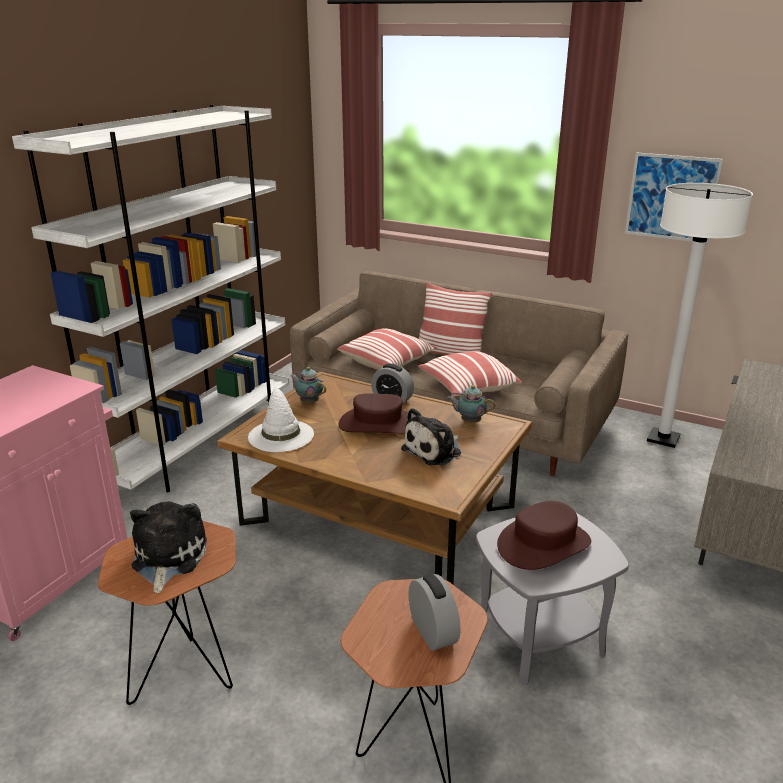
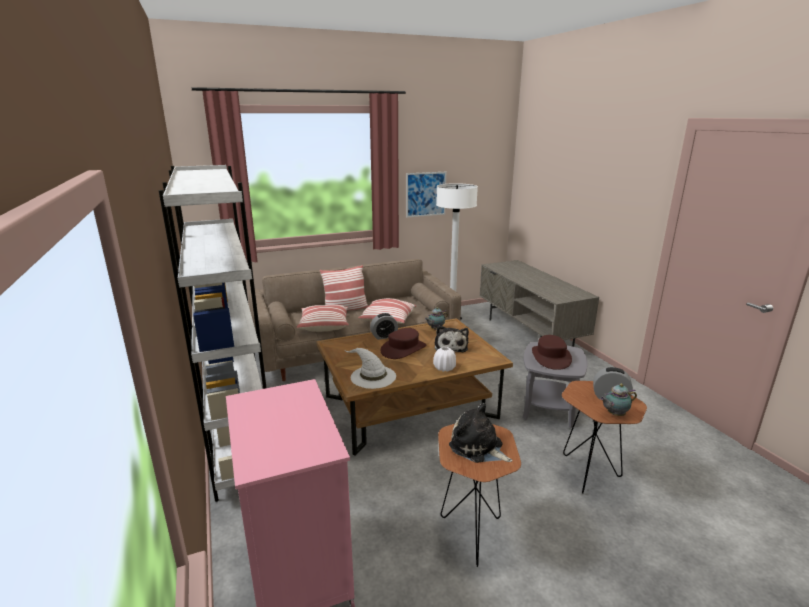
camera: 50 degrees left, 5 degrees down
(309, 402) = (347, 356): teapot -> teapot (614, 414)
(365, 469) = (444, 368): none -> white vase

